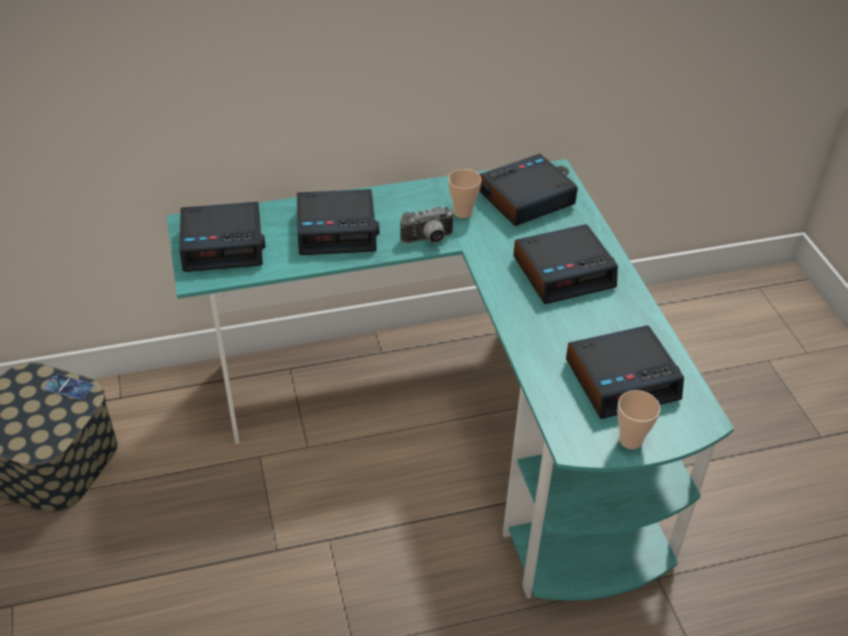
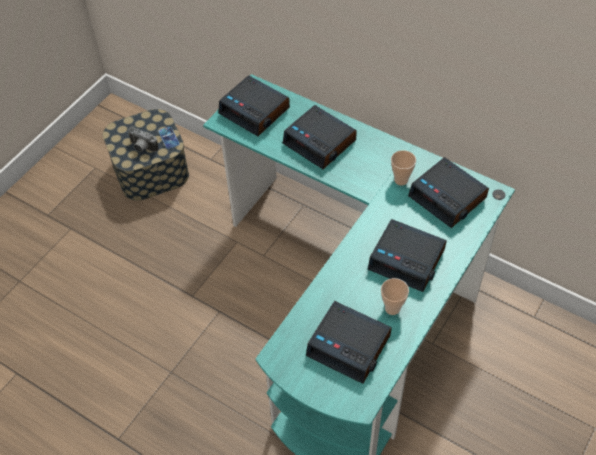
camera: 50 degrees right, 10 degrees up
(428, 240) = (359, 183): camera -> camera (142, 148)
(525, 199) = (448, 197): alarm clock -> alarm clock turned 150 degrees counterclockwise
(630, 440) = (306, 380): cup -> cup (392, 308)

